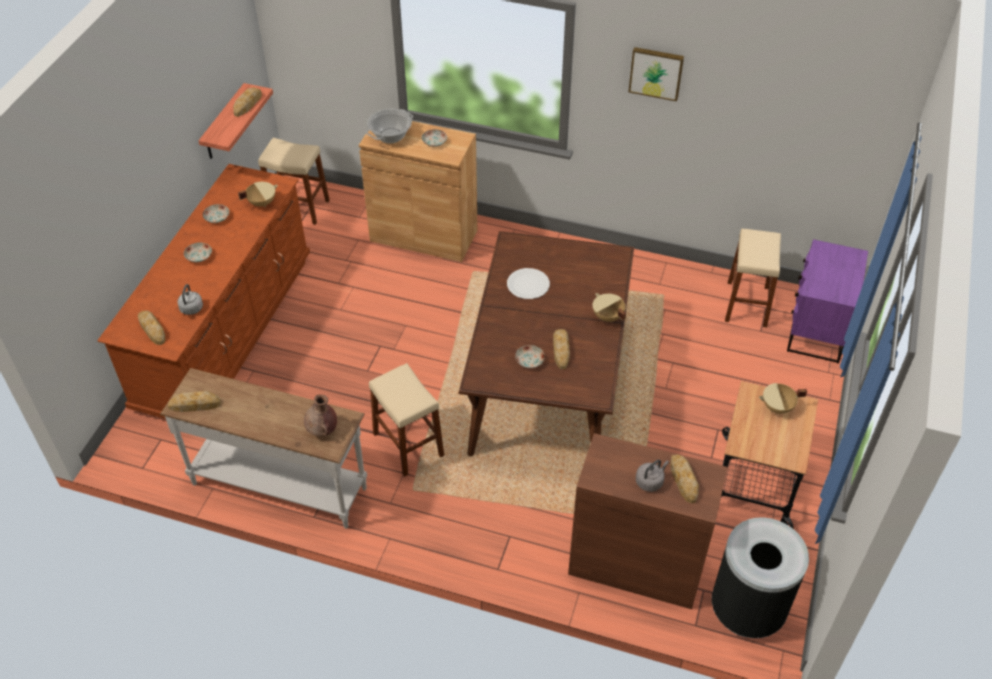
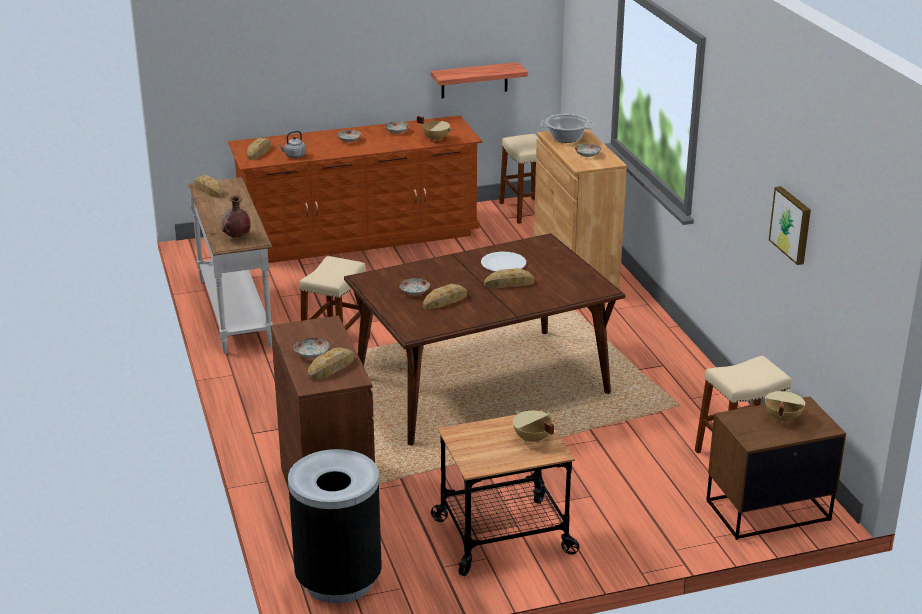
camera: 55 degrees right, 20 degrees down
(247, 104) = (495, 70): bread -> bread (509, 283)
(607, 317) = (514, 308): beige cooking pot -> beige cooking pot (781, 418)
(650, 481) = (312, 354): grey kettle -> plate
(656, 72) = (741, 133): picture -> picture (792, 224)
(816, 329) = (766, 510): purple nightstand -> brown nightstand

